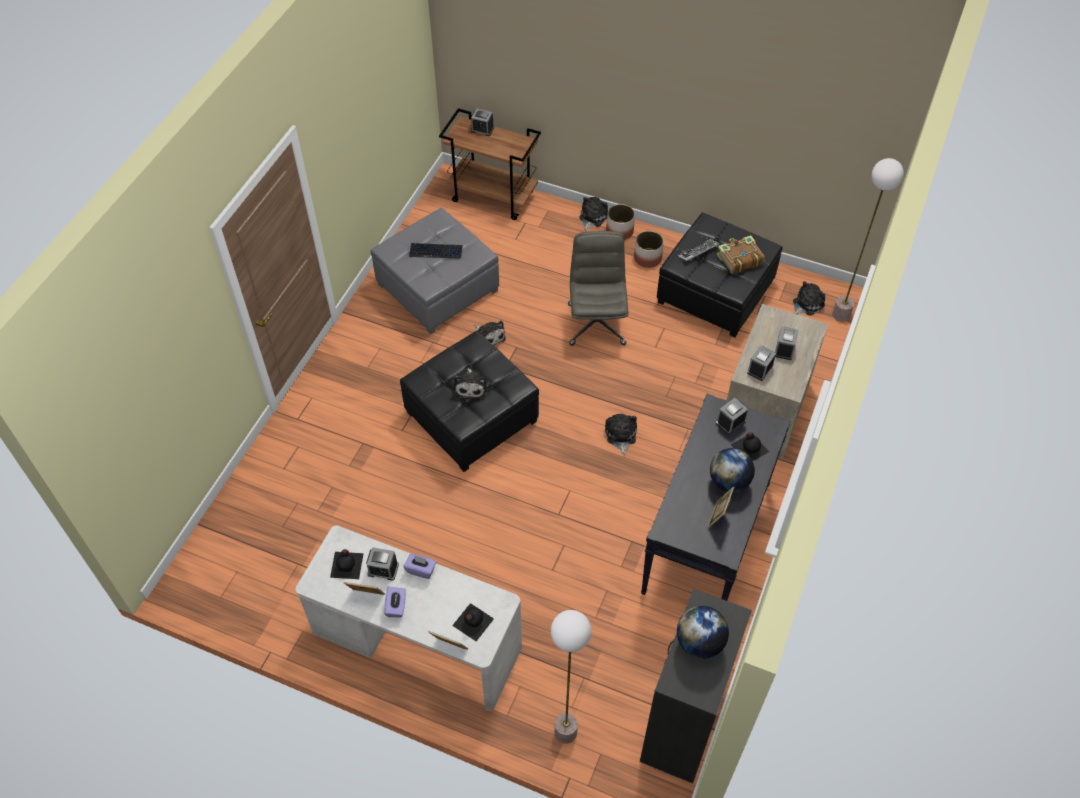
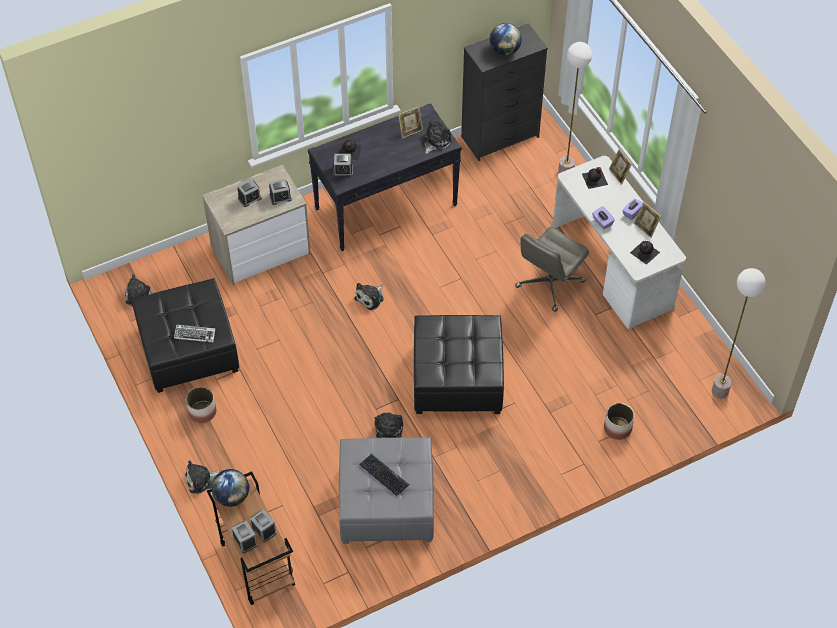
camera: 140 degrees left, 0 degrees up
(383, 569) = (624, 236): alarm clock -> alarm clock (264, 530)
(471, 387) = (459, 346): plush toy -> plush toy (436, 141)
(596, 323) = (299, 386): grey office chair -> grey office chair (549, 284)
(619, 231) = (195, 451): planter -> planter (617, 428)
(729, 482) = (383, 143): globe -> globe (232, 496)
(739, 259) = (175, 309): book -> none
(840, 315) = (128, 273): floor lamp -> floor lamp (720, 391)

